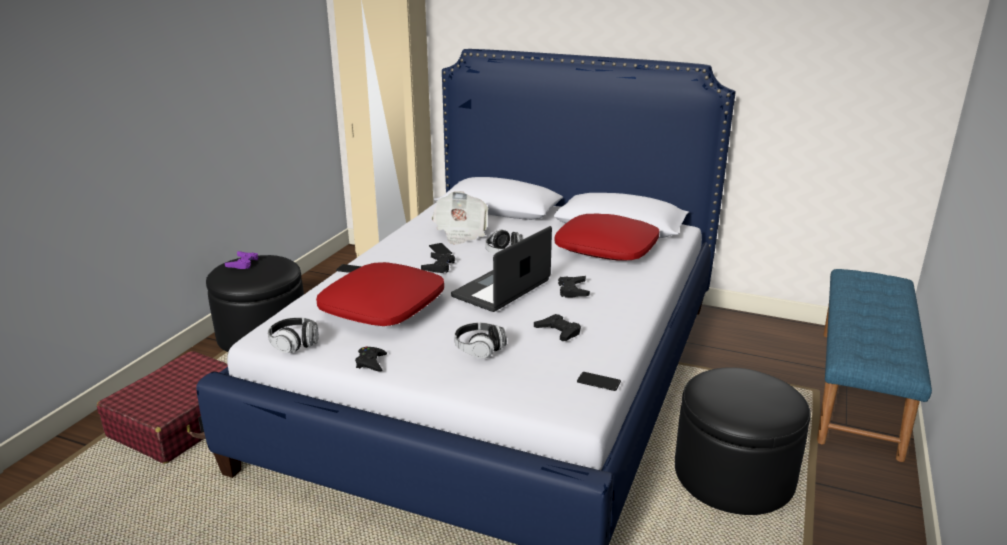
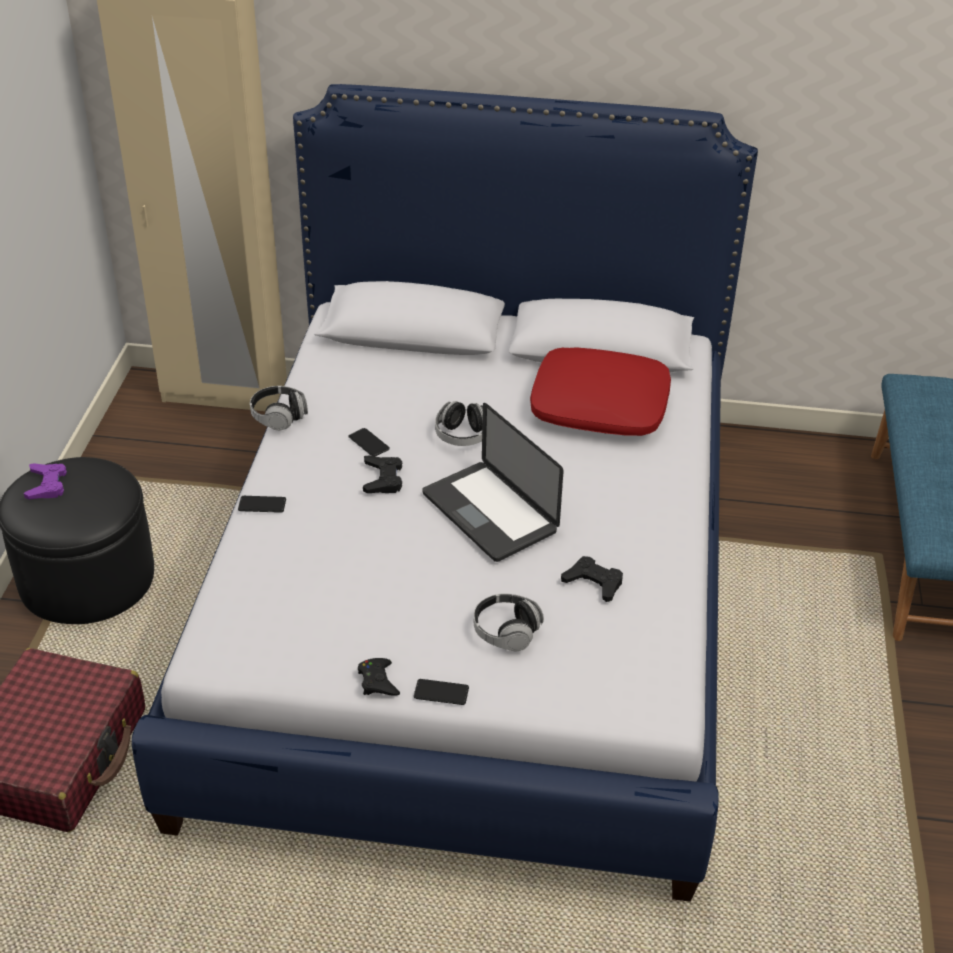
camera: 15 degrees left, 15 degrees up
(294, 343) = (257, 665): headphones -> headphones (279, 417)
(383, 307) = (346, 577): red pillow -> none
(460, 233) = (381, 399): newspaper -> none
(501, 289) = (489, 513): laptop -> laptop turned 60 degrees counterclockwise
(573, 290) = (584, 500): black game controller -> none
(598, 382) = (673, 663): phone -> phone (441, 692)
(733, 475) = (807, 707): black ottoman -> none

